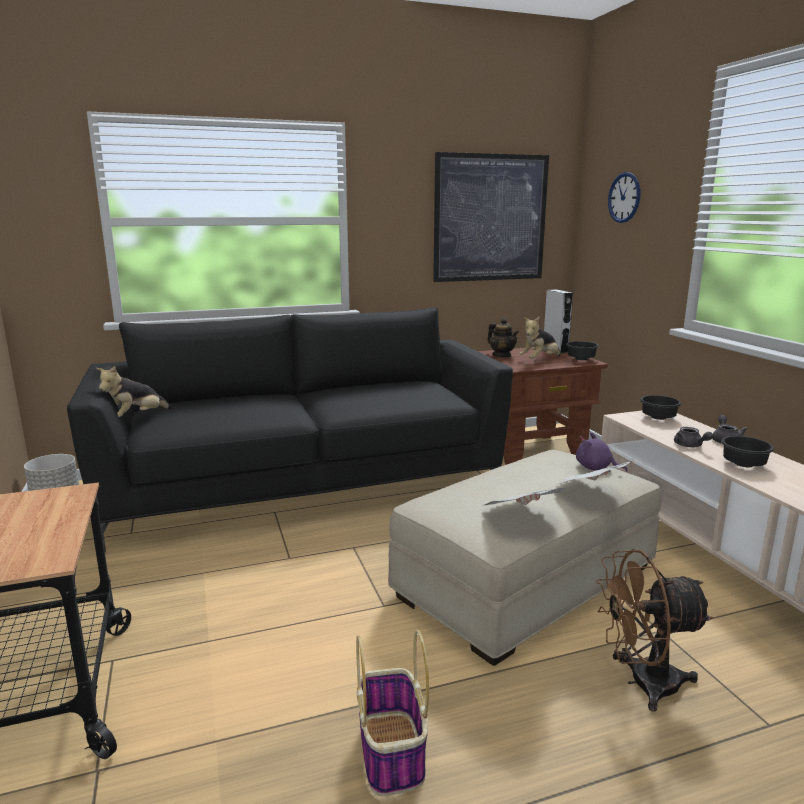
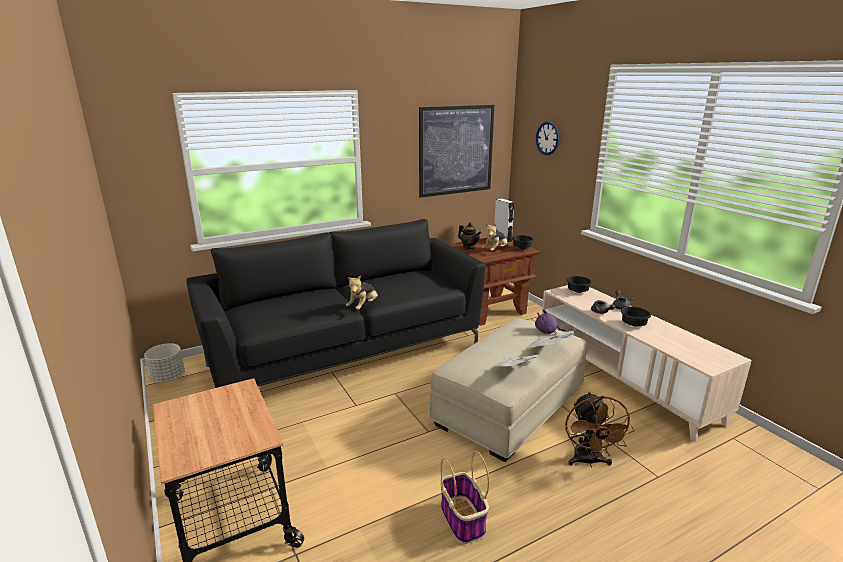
camera: 10 degrees left, 5 degrees up
(136, 418) = (236, 319): plush toy -> plush toy (363, 306)
(642, 683) = (589, 461): brown fan -> brown fan turned 75 degrees counterclockwise

